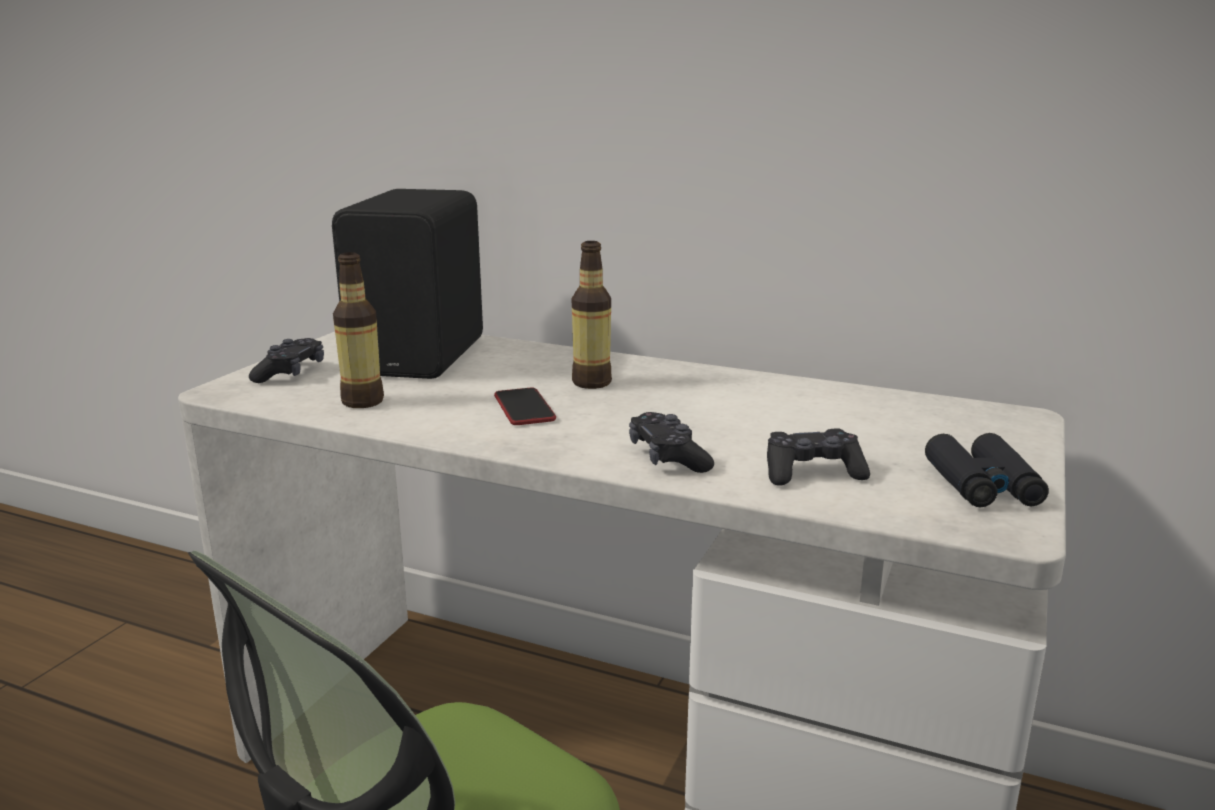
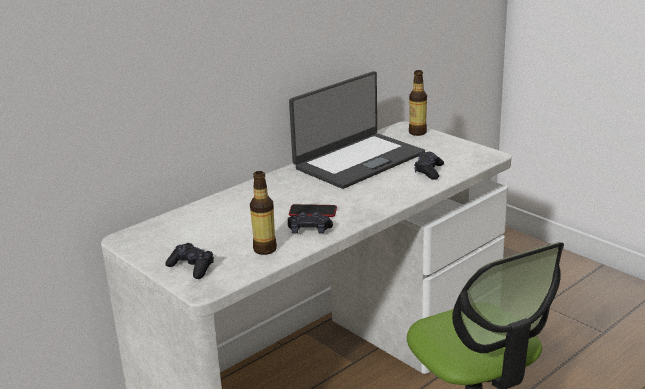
camera: 65 degrees left, 5 degrees up
(423, 357) = (204, 227): black speaker -> none
(591, 382) = (292, 192): bottle -> bottle (417, 132)
(668, 457) = (395, 192): black game controller -> black game controller (309, 231)
(785, 405) = (358, 160): none -> laptop
(983, 485) = (458, 149): black binoculars -> none

